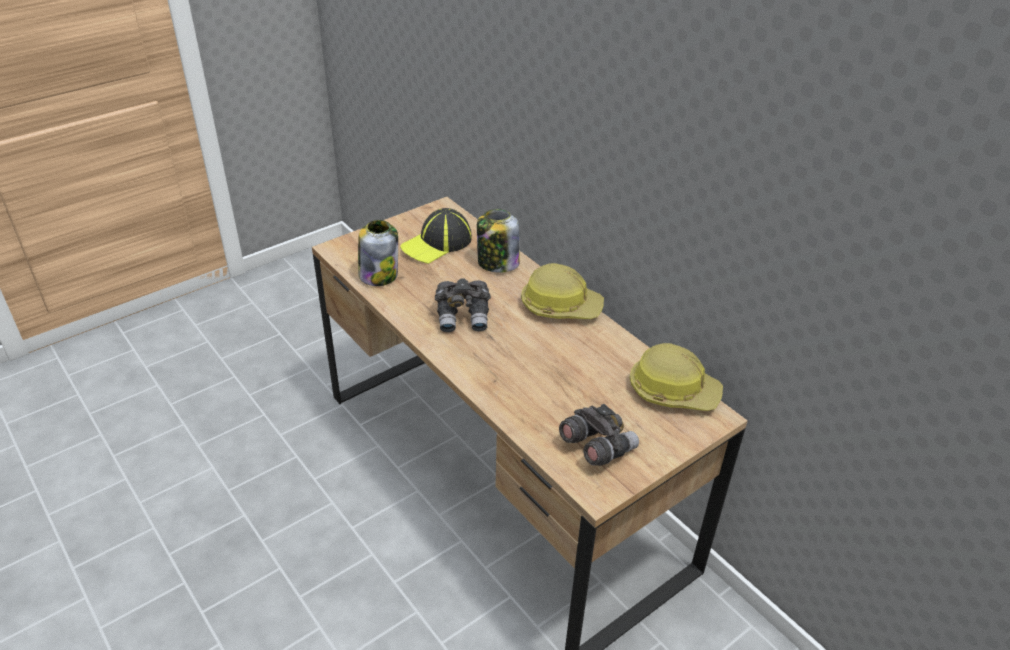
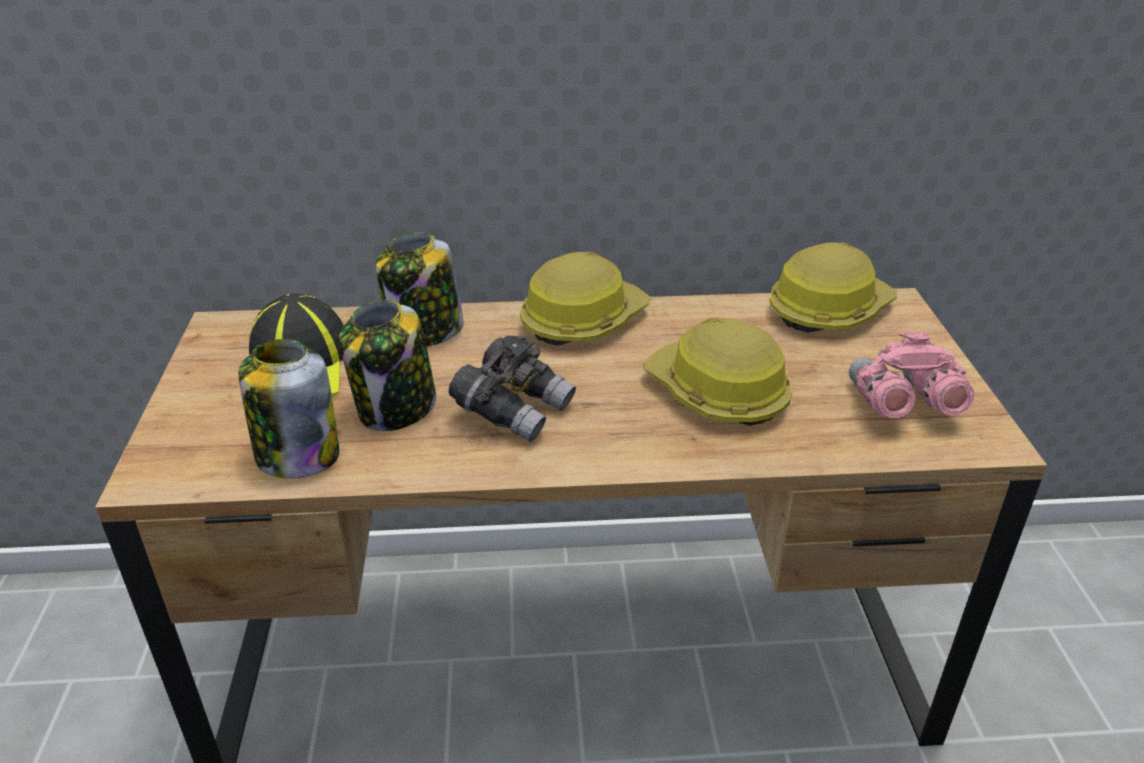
camera: 55 degrees left, 5 degrees down
(432, 284) = (396, 409): none -> jar
(540, 375) = (717, 394): none -> hard hat
(596, 447) = (901, 406): grey binoculars -> pink binoculars

